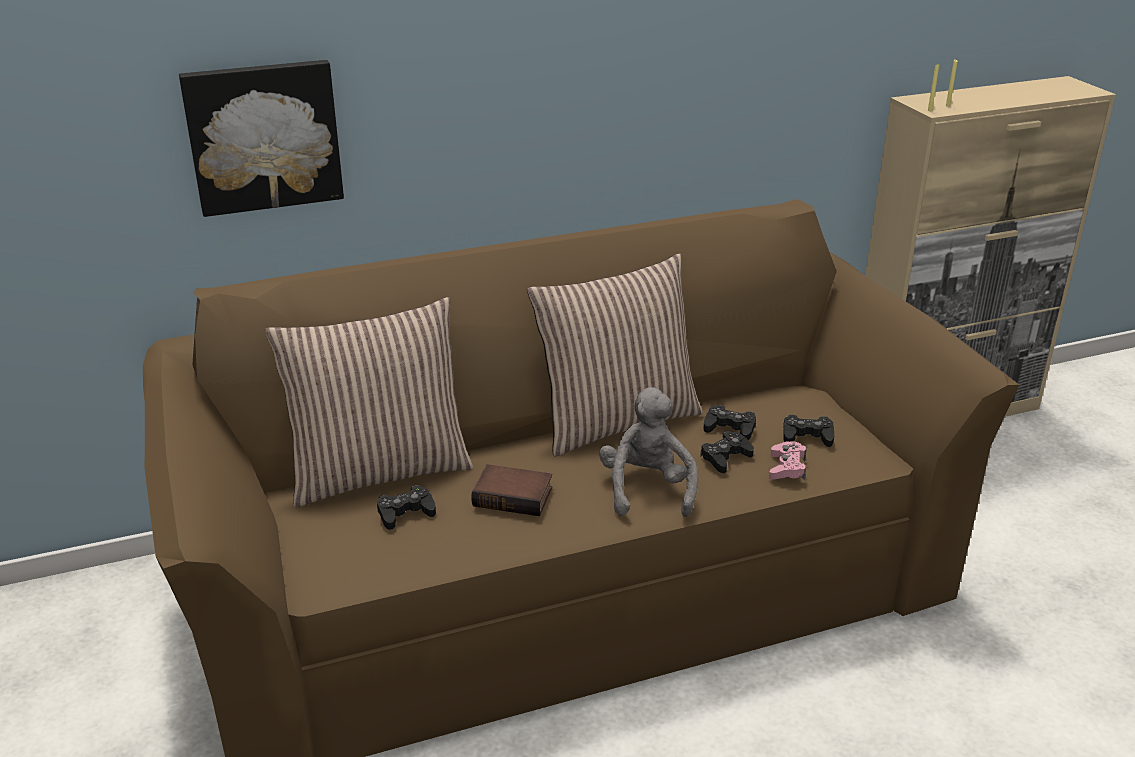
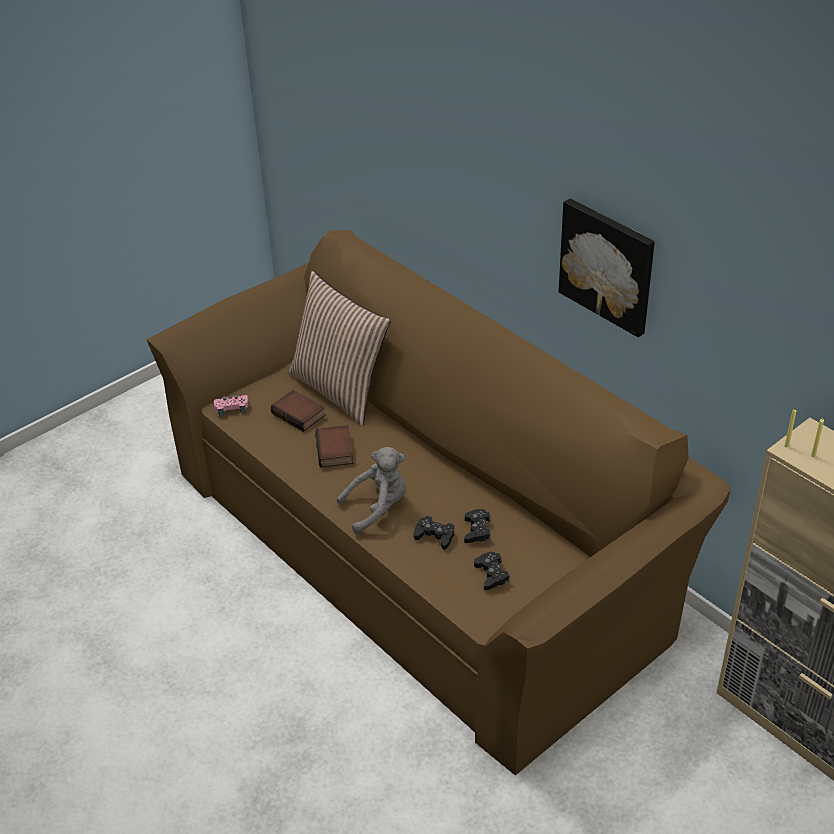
camera: 70 degrees right, 10 degrees up
(263, 136) = (404, 165): picture -> picture (608, 265)
(405, 513) = (300, 414): black game controller -> book
(616, 420) = (454, 471): pillow -> none
(787, 468) = (442, 571): pink game controller -> pink game controller (231, 408)

